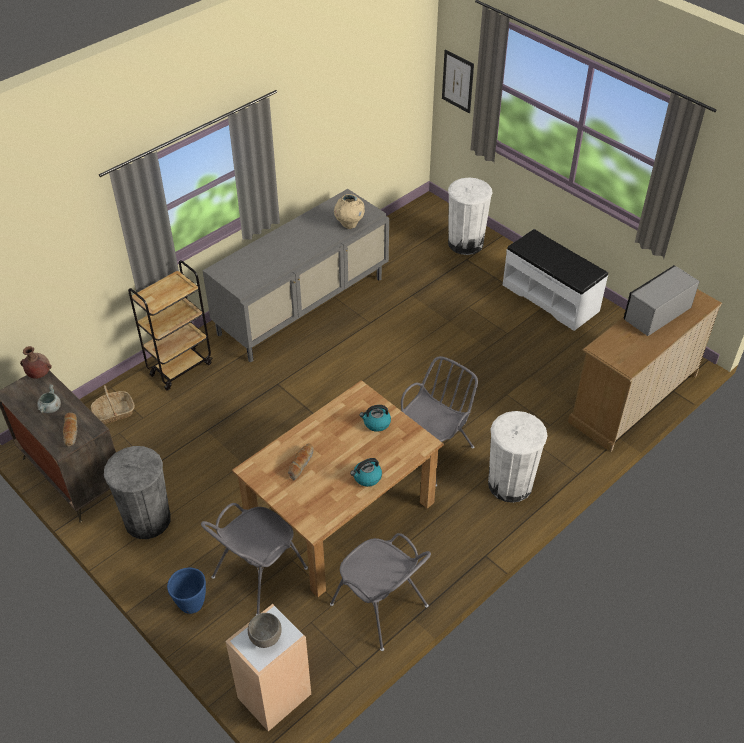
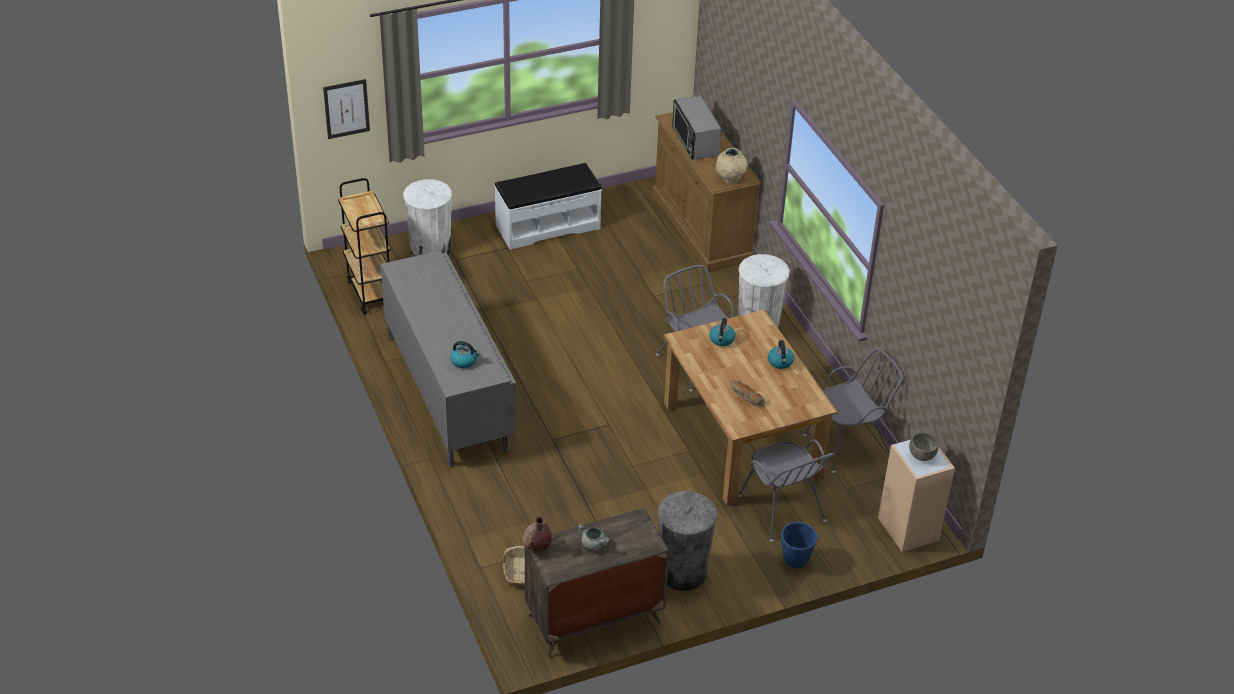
camera: 70 degrees left, 5 degrees down
(71, 432) = (636, 534): bread -> none
(181, 368) = (485, 506): brown cart -> brown cart (369, 294)
(251, 267) = (464, 361): none -> kettle
(349, 224) = (442, 278): beige vase -> beige vase (730, 180)

